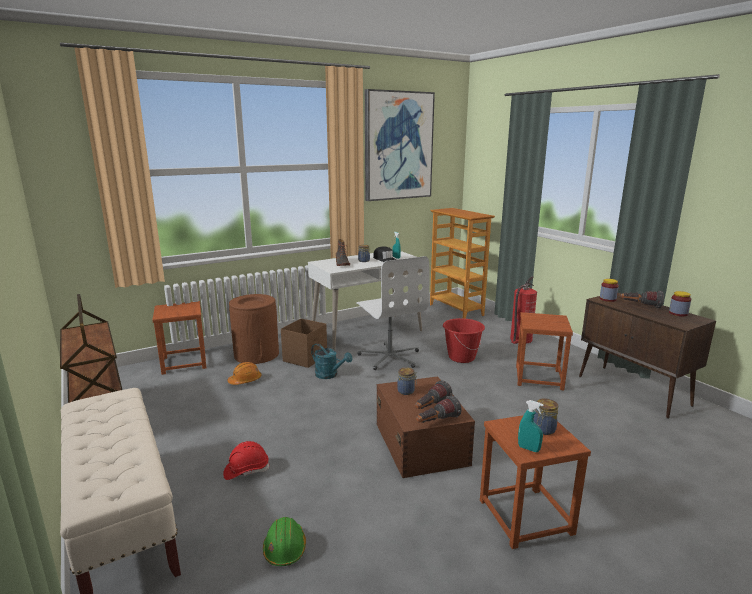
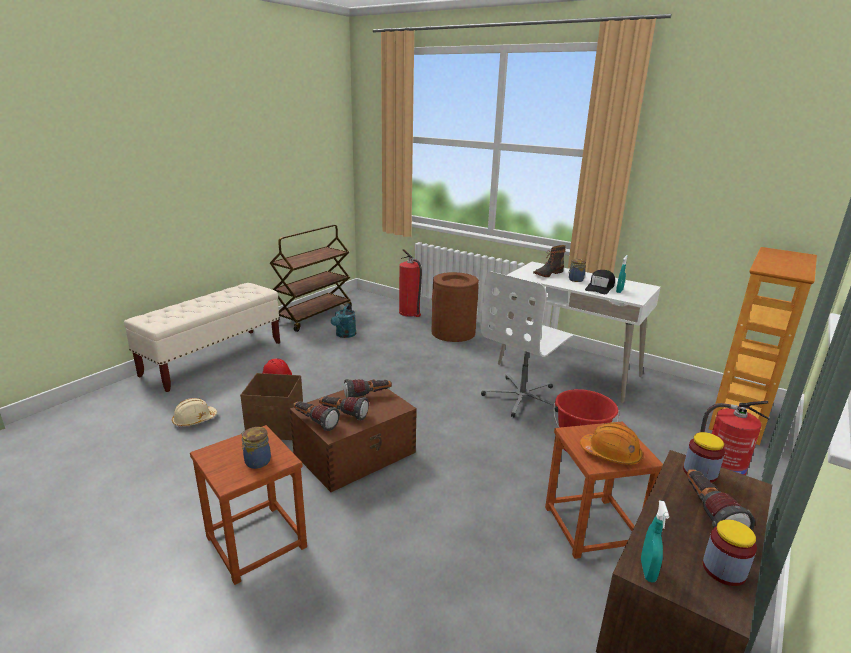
camera: 65 degrees right, 5 degrees up
(184, 363) = (409, 312): brown stool -> fire extinguisher
(245, 380) = (403, 342): orange hard hat -> orange hard hat (610, 454)
(285, 548) = (194, 420): green hard hat -> beige hard hat
(306, 358) = (469, 355): brown storage box -> brown storage box (276, 427)
(330, 375) = (447, 375): turquoise watering can -> turquoise watering can (344, 335)
(398, 146) = (716, 136): picture -> none
(406, 391) = (368, 396): jar -> flashlight
(528, 449) = (216, 454): turquoise spray bottle -> turquoise spray bottle (647, 571)

